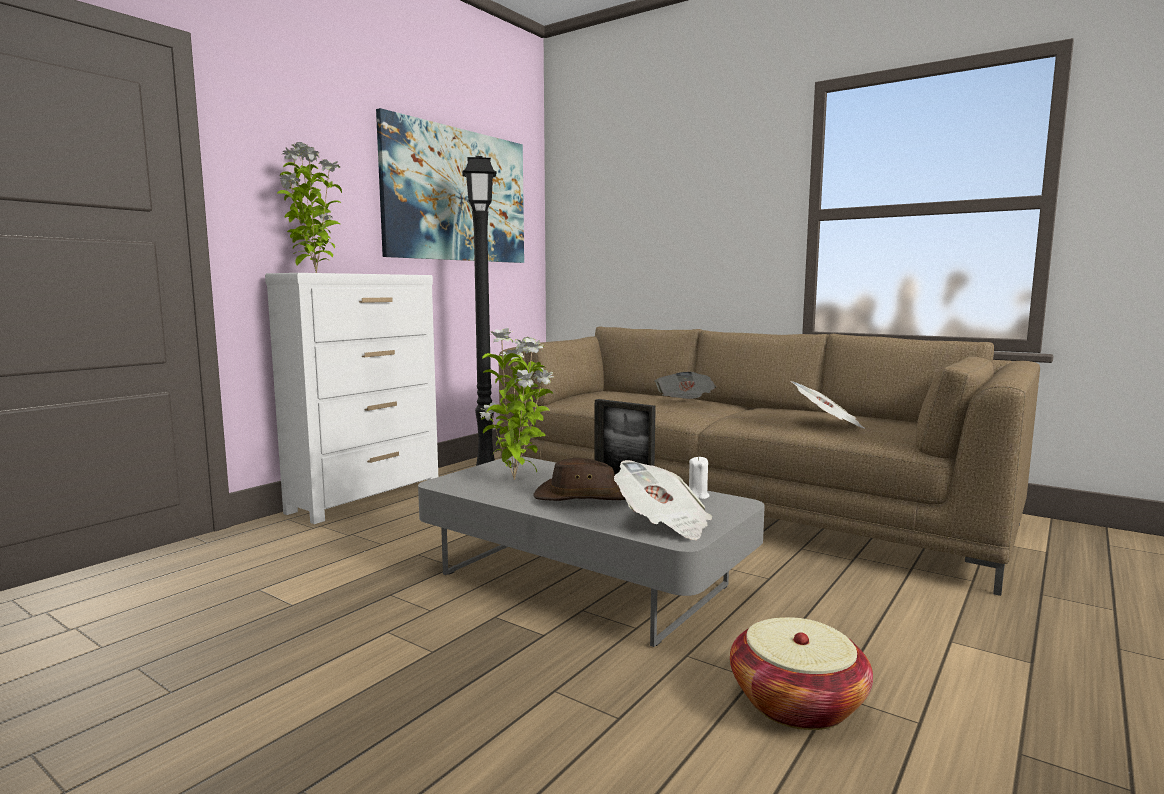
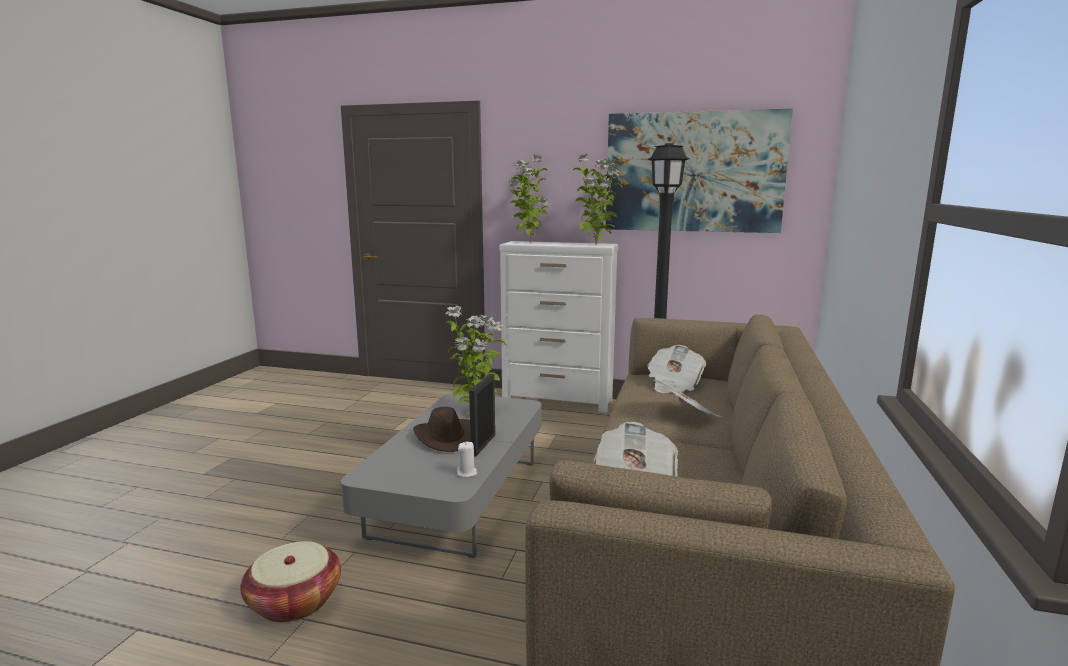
camera: 70 degrees right, 5 degrees up
(400, 274) = (596, 245): none -> potted plant
(663, 524) = (392, 468): newspaper -> newspaper (673, 384)

